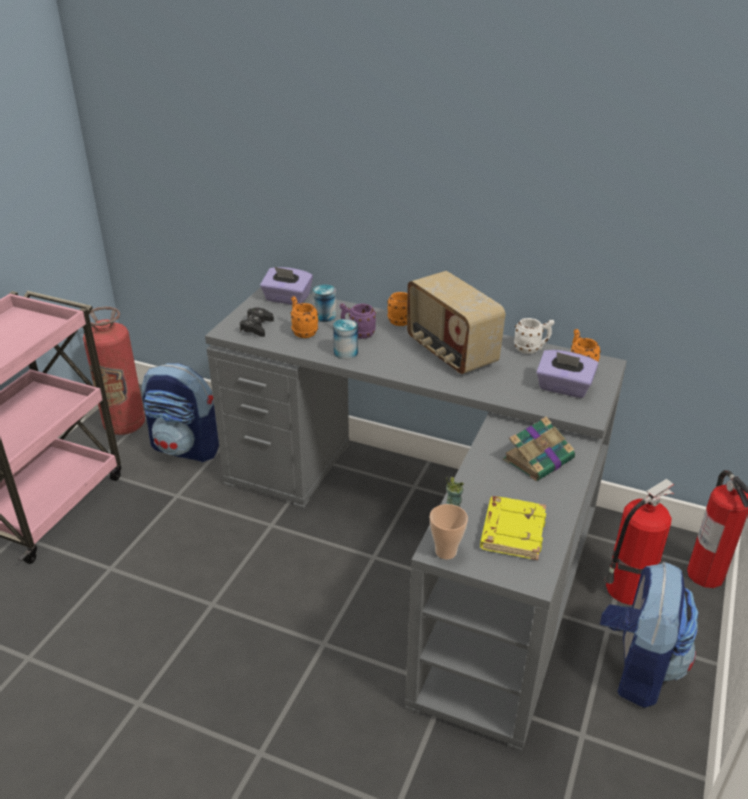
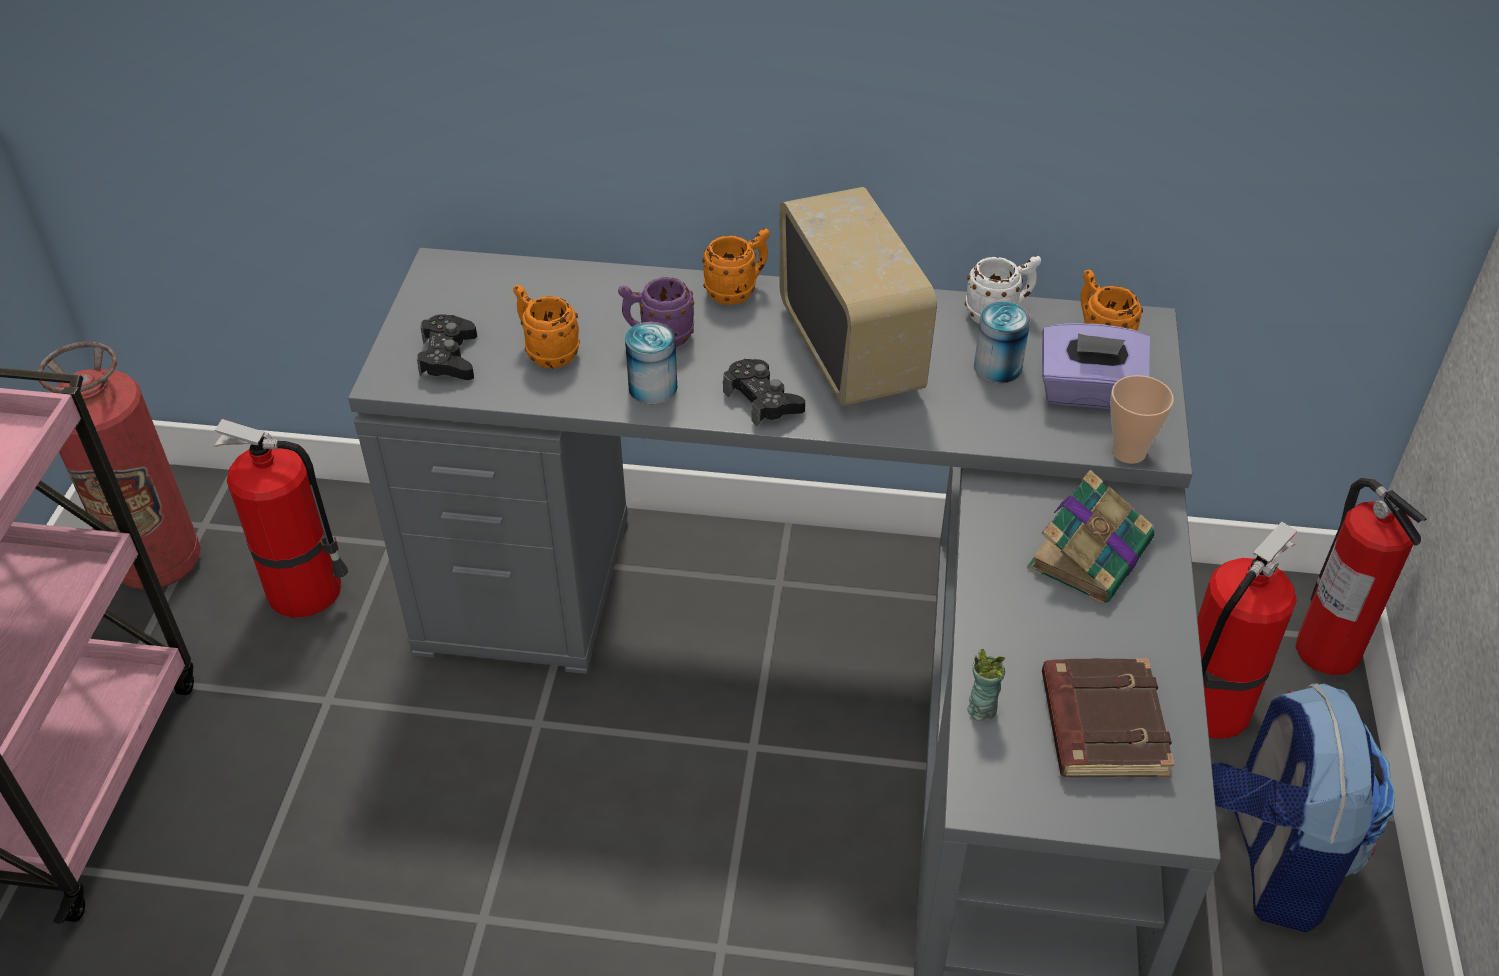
camera: 15 degrees left, 10 degrees up
(186, 448) = (308, 589): backpack -> fire extinguisher
(287, 299) = (483, 277): purple tissue box -> none
(325, 316) = (576, 307): can -> can (997, 367)
(396, 365) = (762, 400): none -> black game controller
(446, 552) = (1001, 797): cup -> cup (1128, 452)
(450, 352) = (852, 350): radio -> radio turned 150 degrees counterclockwise
(511, 531) = (1100, 724): yellow book -> brown book

